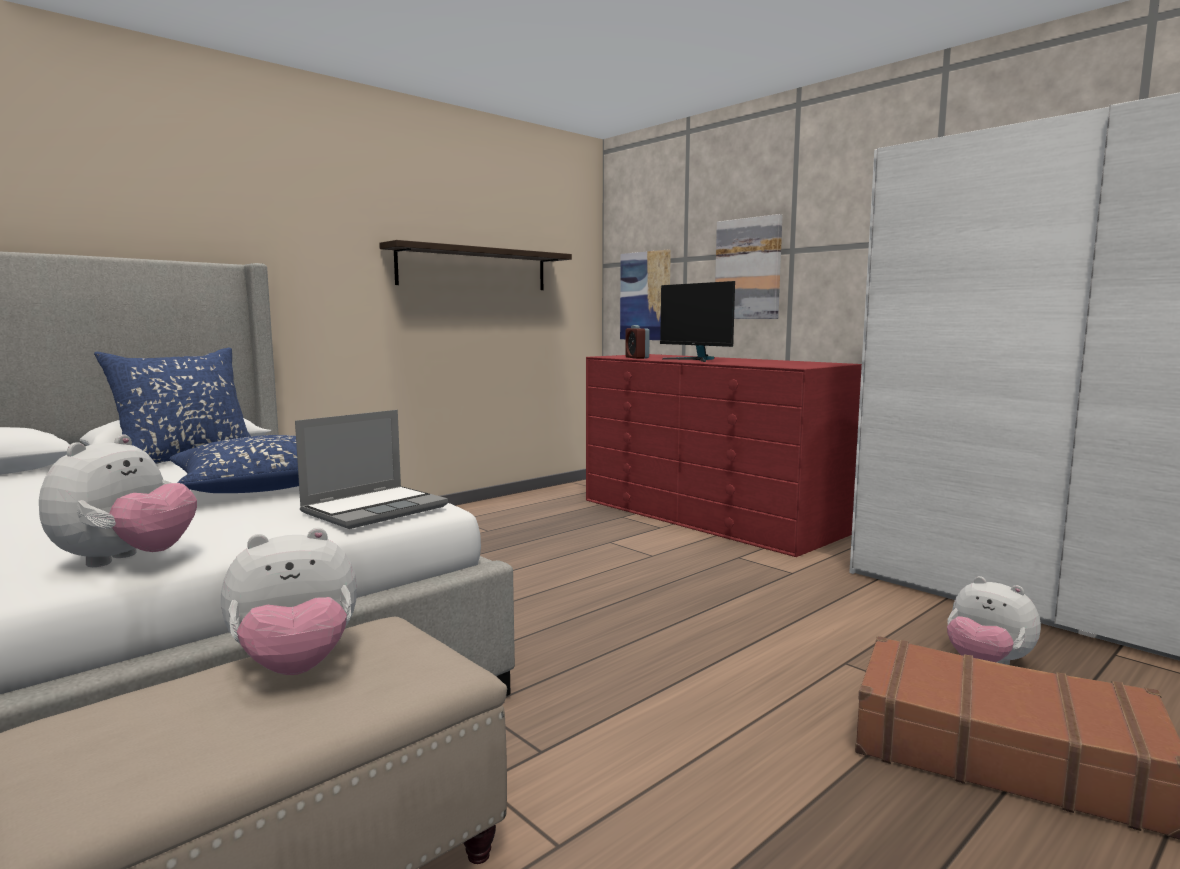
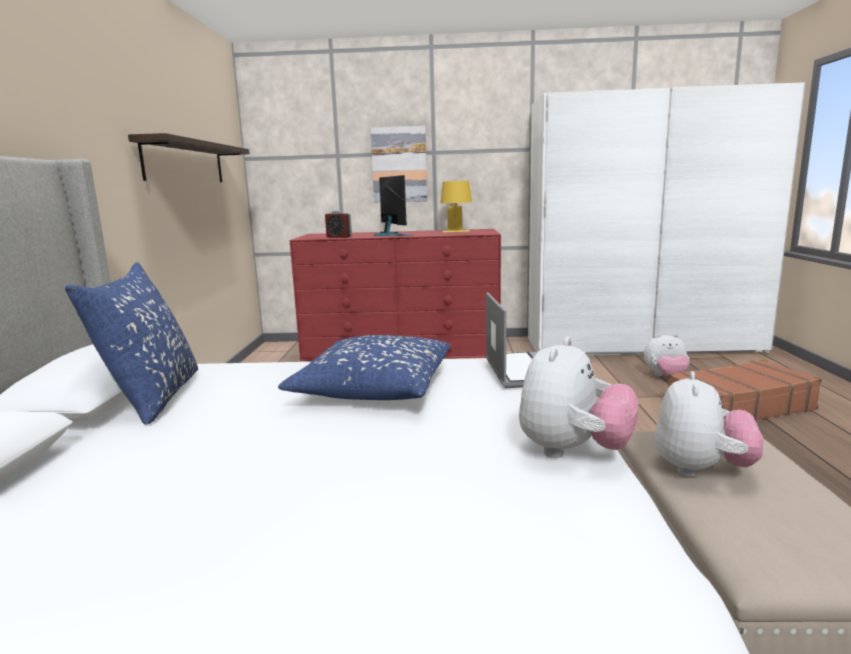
camera: 45 degrees left, 5 degrees up
(126, 561) = (573, 452): plush toy -> plush toy turned 60 degrees clockwise
(645, 296) = (299, 186): picture -> none
(696, 360) = (391, 234): monitor -> monitor turned 120 degrees counterclockwise
(785, 362) = (456, 231): none -> yellow table lamp

